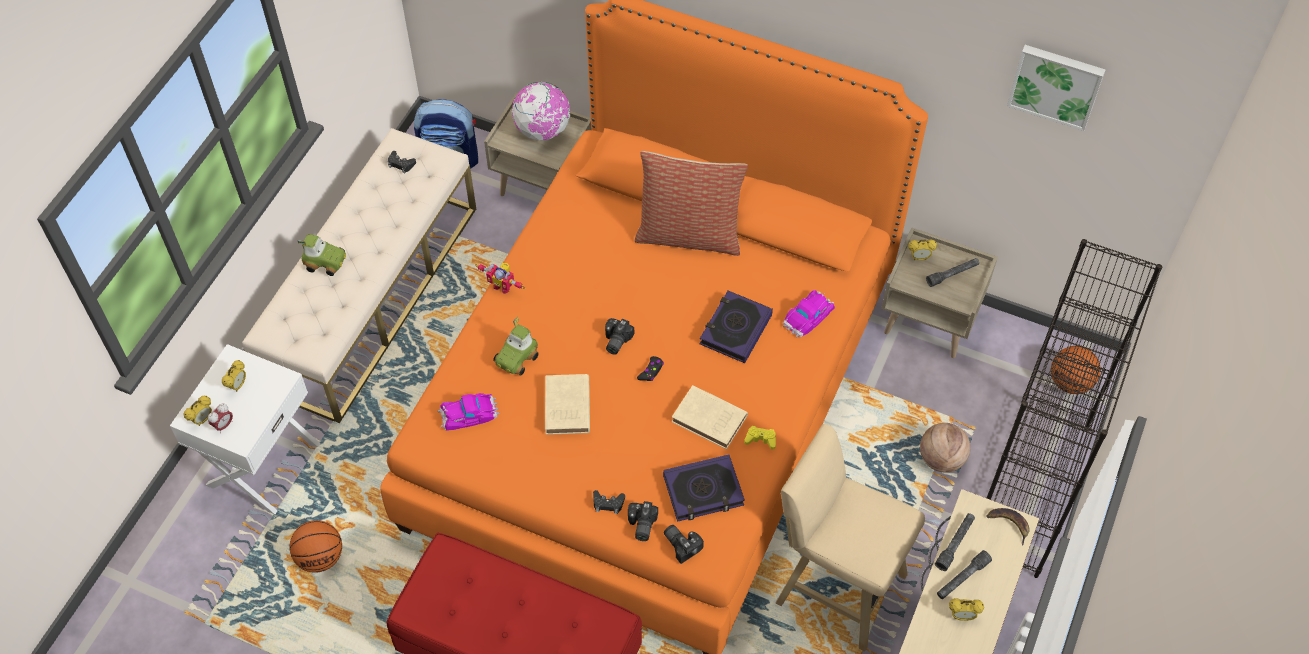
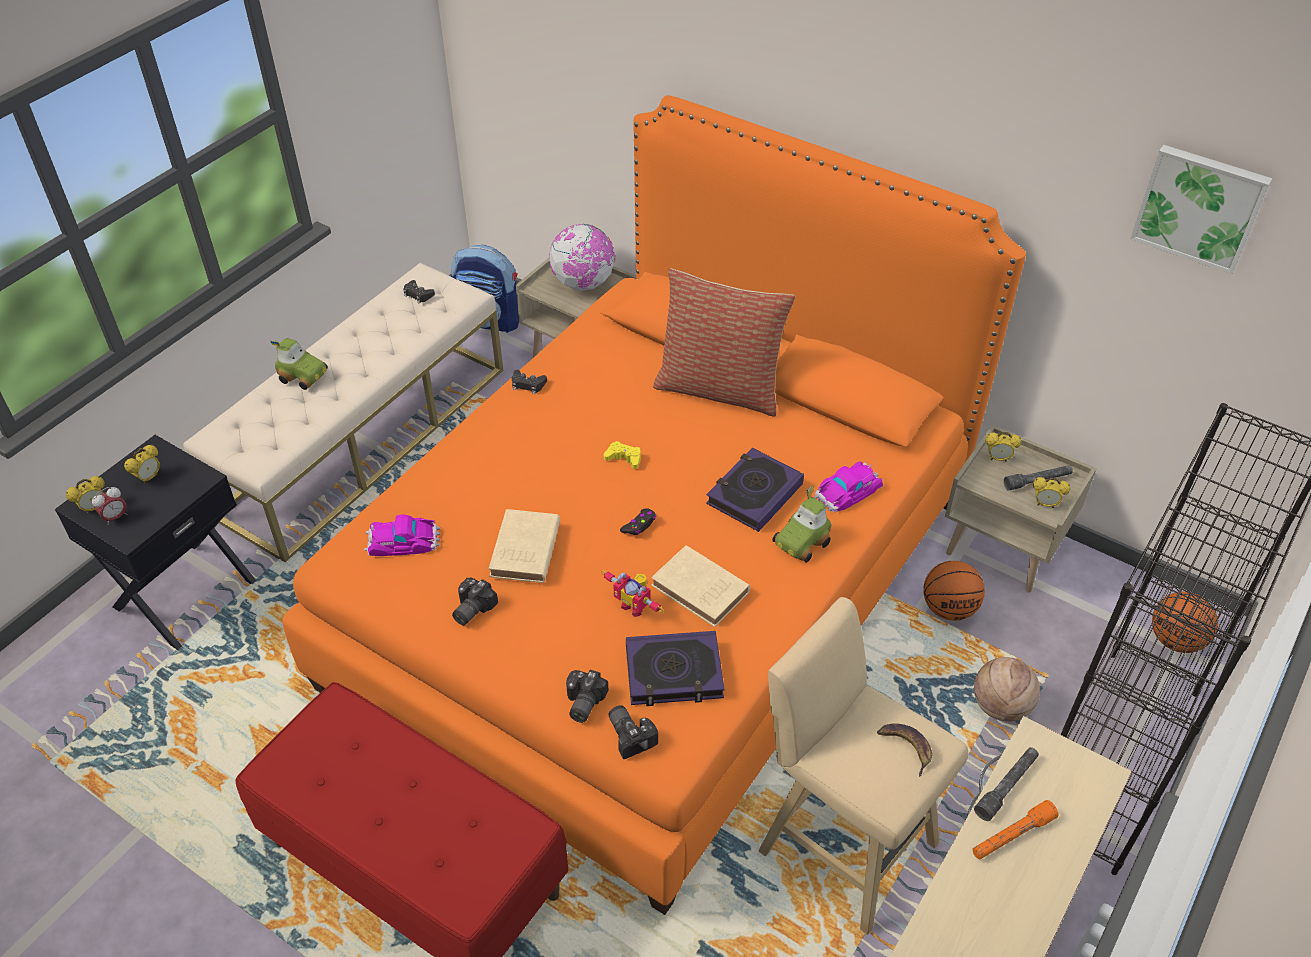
camera: 10 degrees right, 10 degrees down
(262, 464) = (184, 593): white nightstand -> black nightstand
(320, 557) = (212, 706): basketball -> basketball (948, 609)
(503, 285) = (487, 412): toy robot -> toy robot (635, 605)
(517, 358) = (480, 489): toy car -> toy car (802, 543)
(608, 503) = (546, 670): black game controller -> black game controller (528, 384)
(615, 341) = (603, 486): camera -> camera (470, 609)
(760, 439) = (761, 622): yellow game controller -> yellow game controller (624, 458)
(962, 578) = (1012, 836): grey flashlight -> orange flashlight
(962, 616) = (1006, 889): alarm clock -> alarm clock (1045, 504)
(1009, 524) = (1087, 772): banana -> banana (906, 747)

